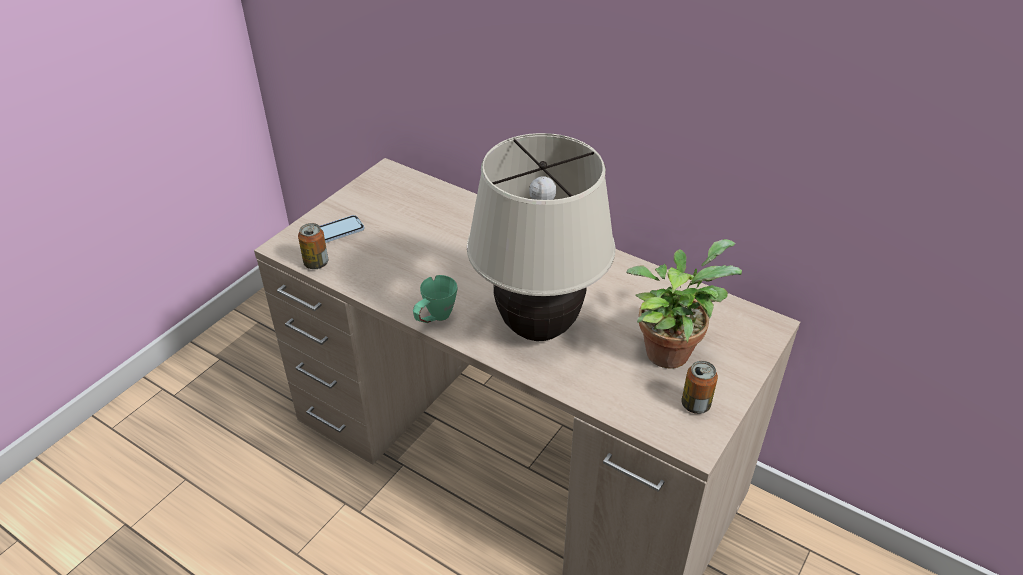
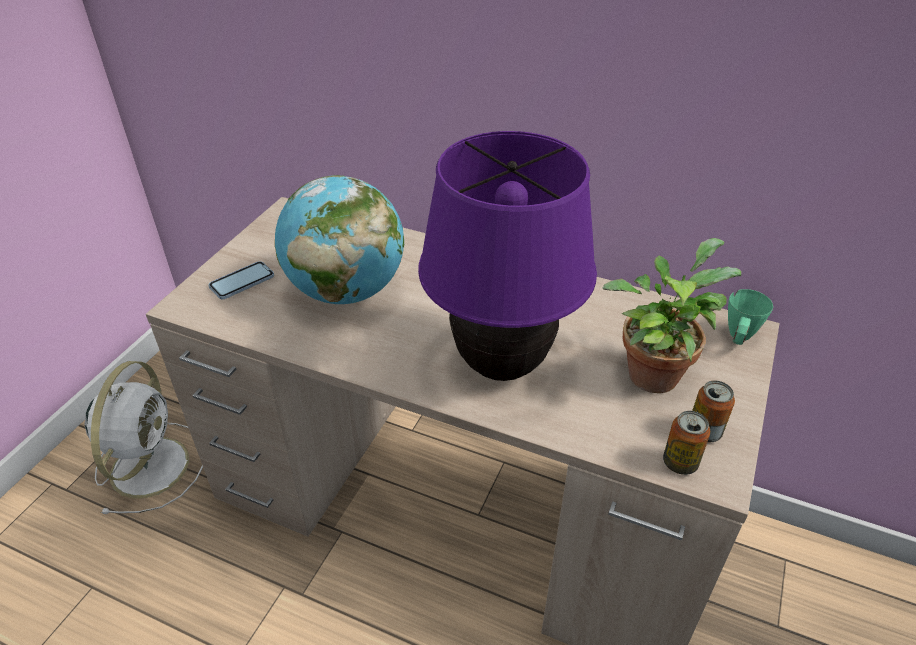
camera: 10 degrees left, 0 degrees up
(248, 383) = (151, 464): none -> white fan
(316, 263) = (224, 321): can -> can (680, 462)
(422, 249) = (346, 291): none -> globe
(435, 319) = (379, 370): green mug -> green mug (738, 340)
(537, 328) = (500, 365): beige table lamp -> purple table lamp

